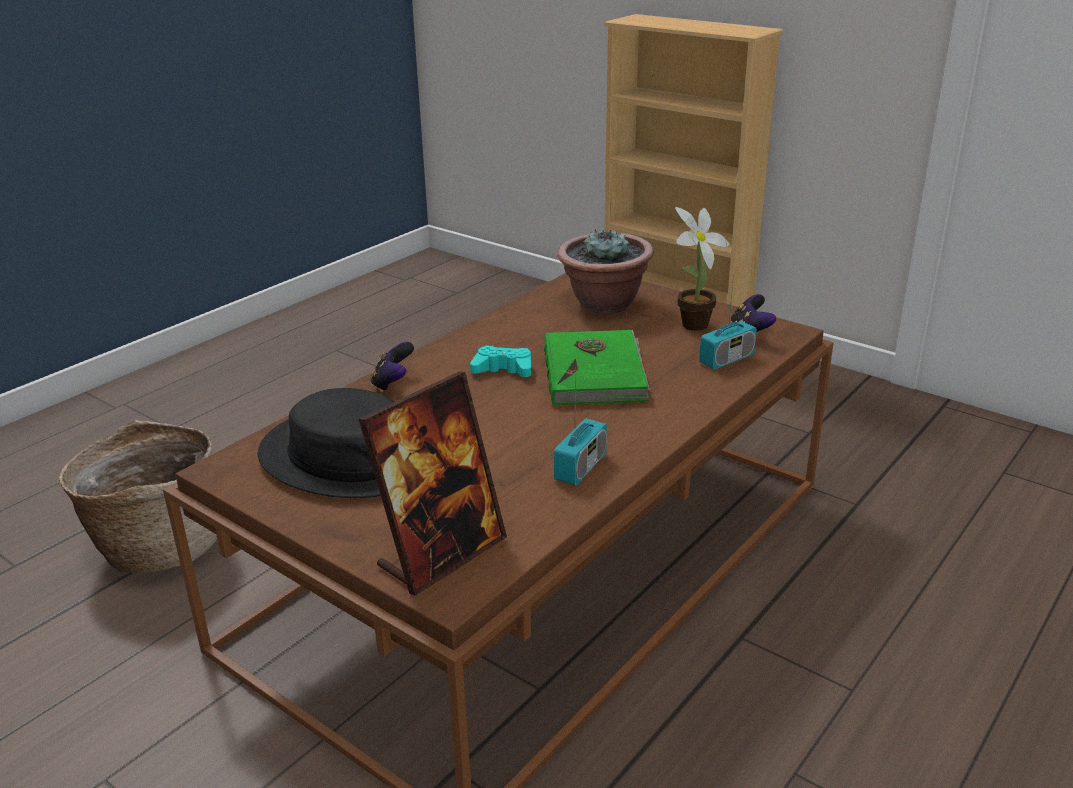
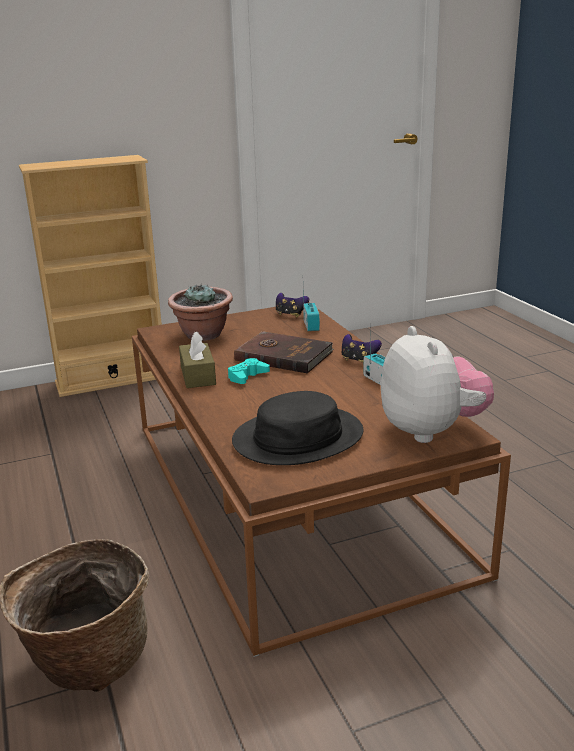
camera: 60 degrees left, 5 degrees down
(393, 384) = (220, 410): game controller -> game controller (359, 360)
(442, 554) = (431, 431): picture frame -> plush toy
(478, 340) = (198, 375): none -> brown tissue box
(596, 372) = (283, 355): green book -> brown book
(691, 326) = (263, 323): potted plant -> none

